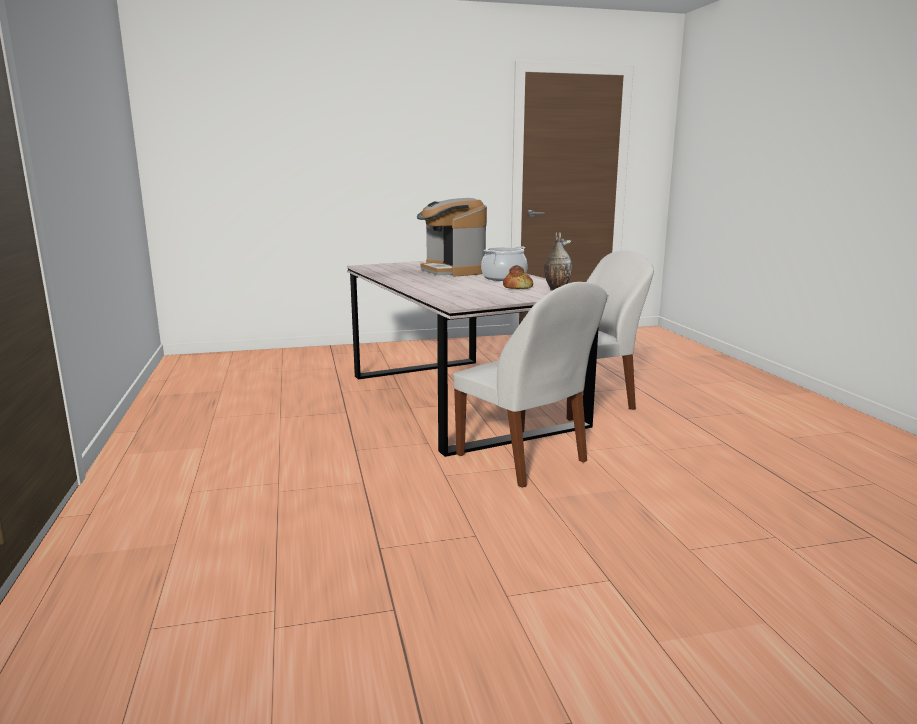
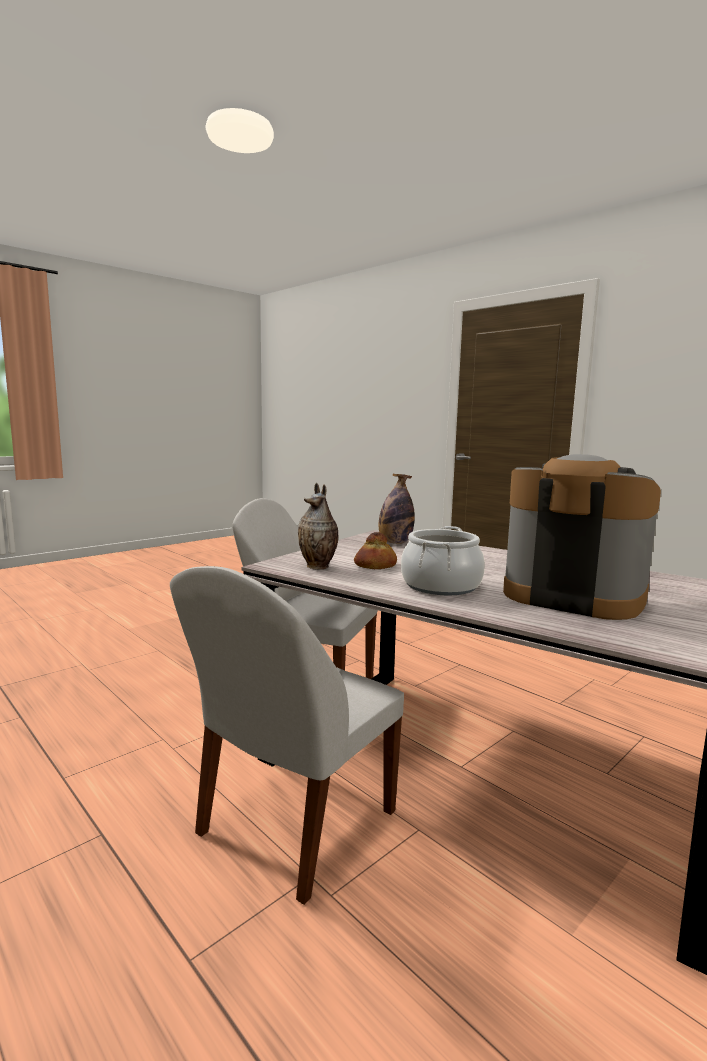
camera: 150 degrees right, 5 degrees down
(465, 297) = (395, 543): none -> bottle

